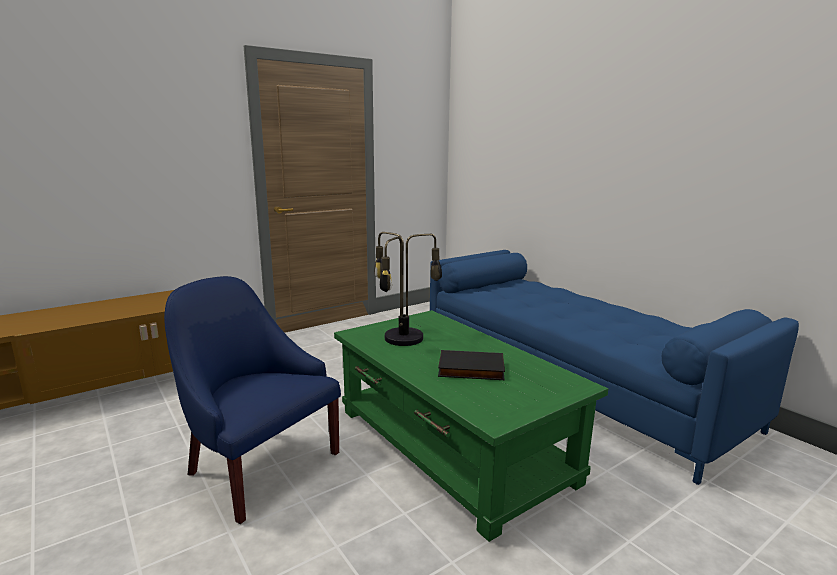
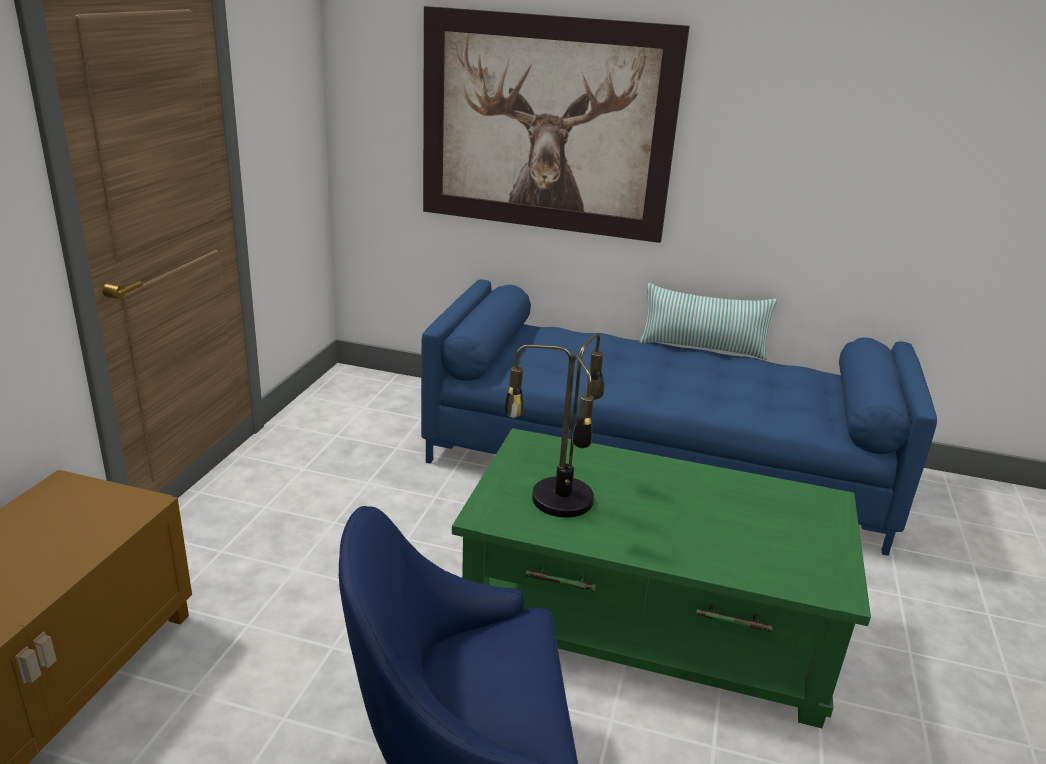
camera: 40 degrees left, 10 degrees up
(470, 370) = (712, 523): black book -> none
(544, 152) = (546, 125): none -> picture
(626, 306) = (702, 348): none -> pillow

